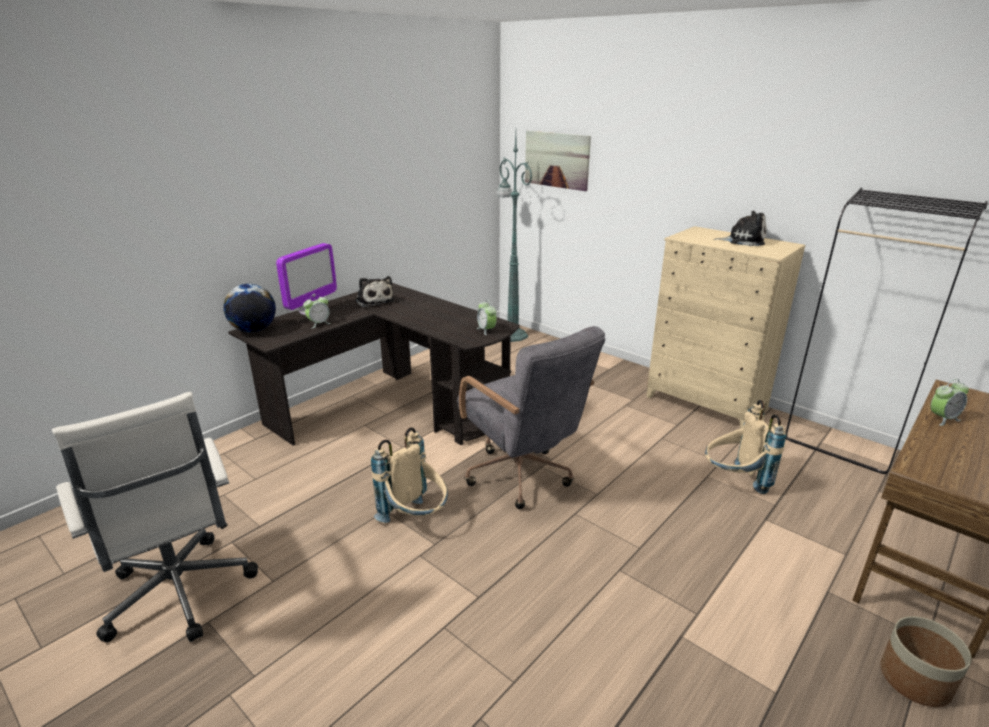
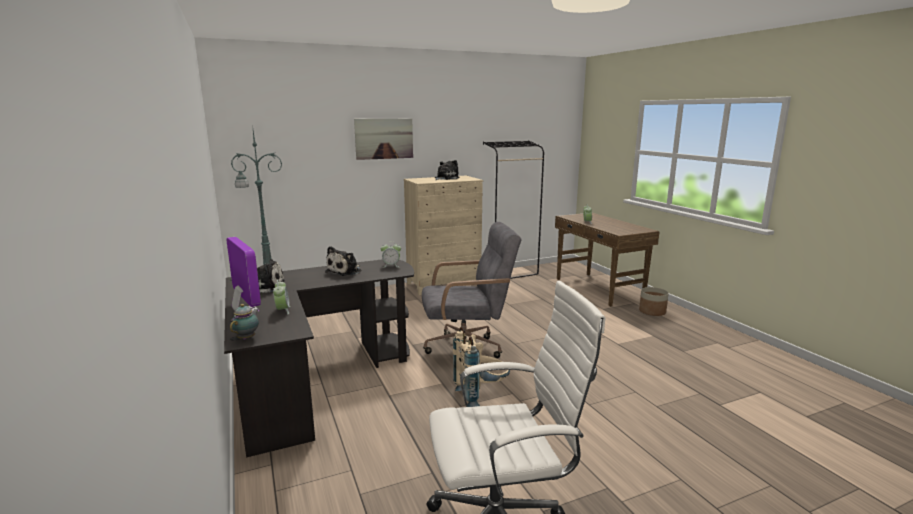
camera: 65 degrees left, 10 degrees down
(254, 330) = (247, 337): globe -> teapot
(446, 316) = (345, 271): none -> plush toy
(556, 160) = (280, 150): picture -> picture (384, 138)
(734, 482) = (518, 300): beige backpack -> none

